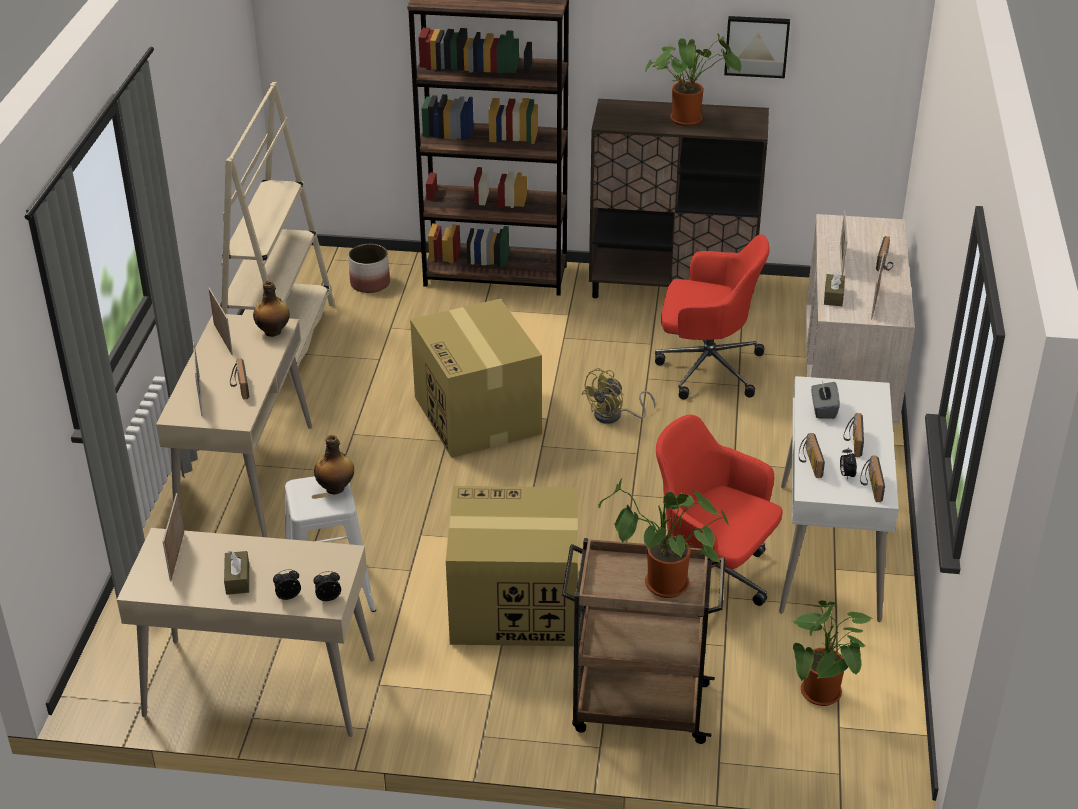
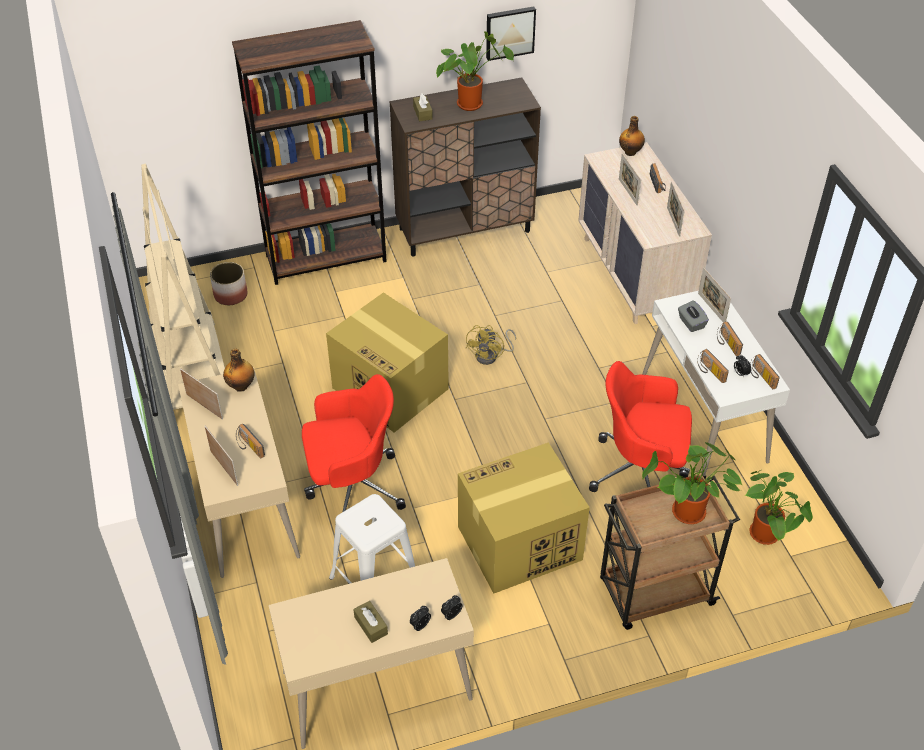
camera: 25 degrees left, 10 degrees up
(177, 556) = (308, 623): picture frame -> picture frame (711, 308)
(336, 488) = (378, 510): bottle -> bottle (630, 152)
(706, 367) = (531, 292): red office chair -> red office chair (352, 487)
(833, 296) = (641, 224): brown tissue box -> brown tissue box (422, 113)

